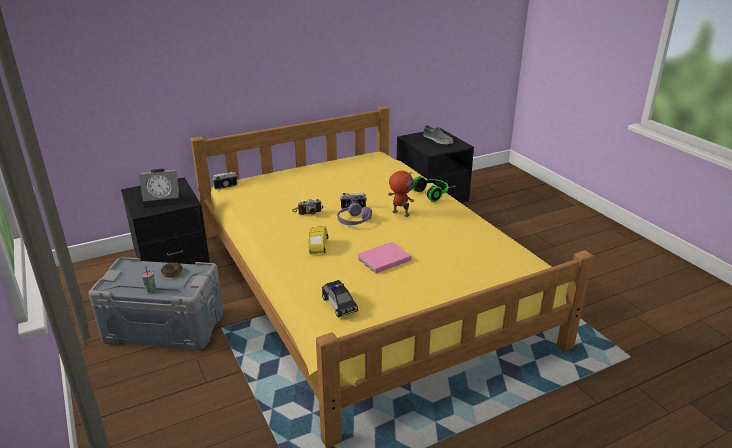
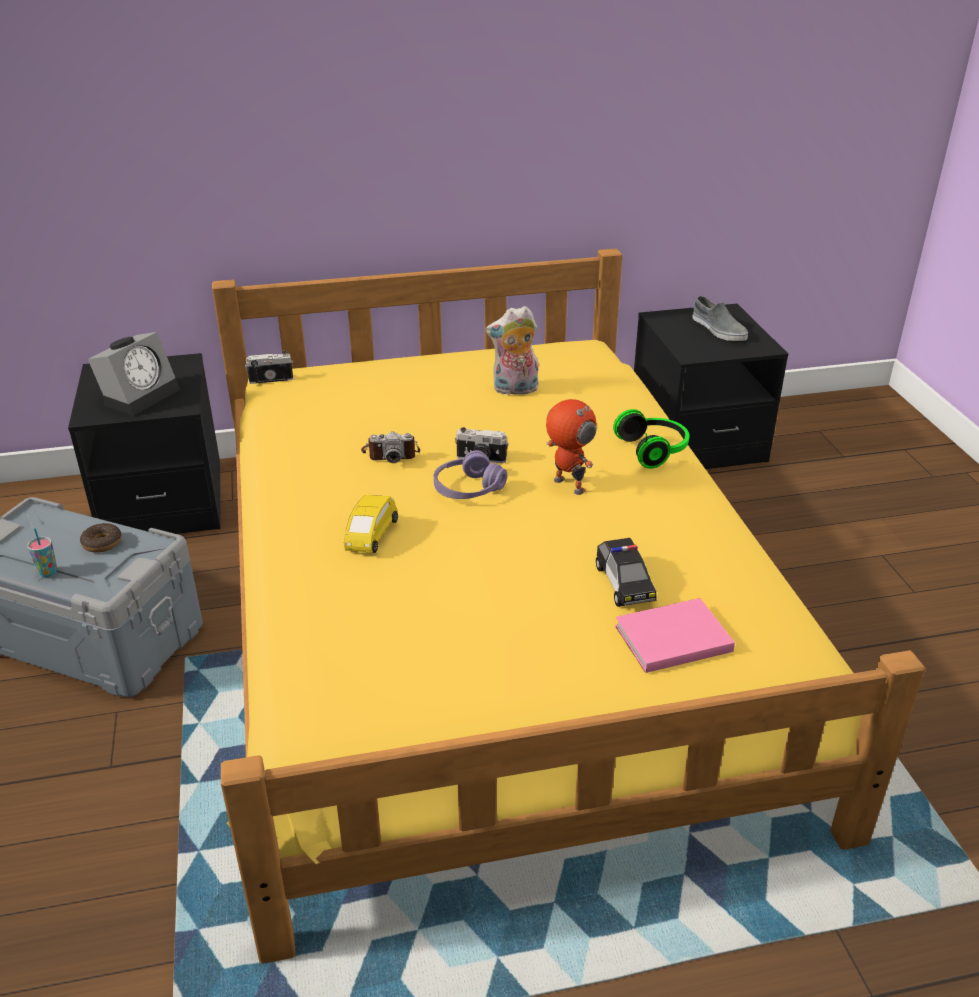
camera: 15 degrees right, 5 degrees up
(163, 200) = (141, 395): alarm clock -> alarm clock turned 60 degrees counterclockwise
(339, 305) = (347, 677): toy car -> toy car (624, 583)
(353, 177) = (514, 390): none -> plush toy
(382, 259) = (482, 586): pink book -> pink book (669, 638)

